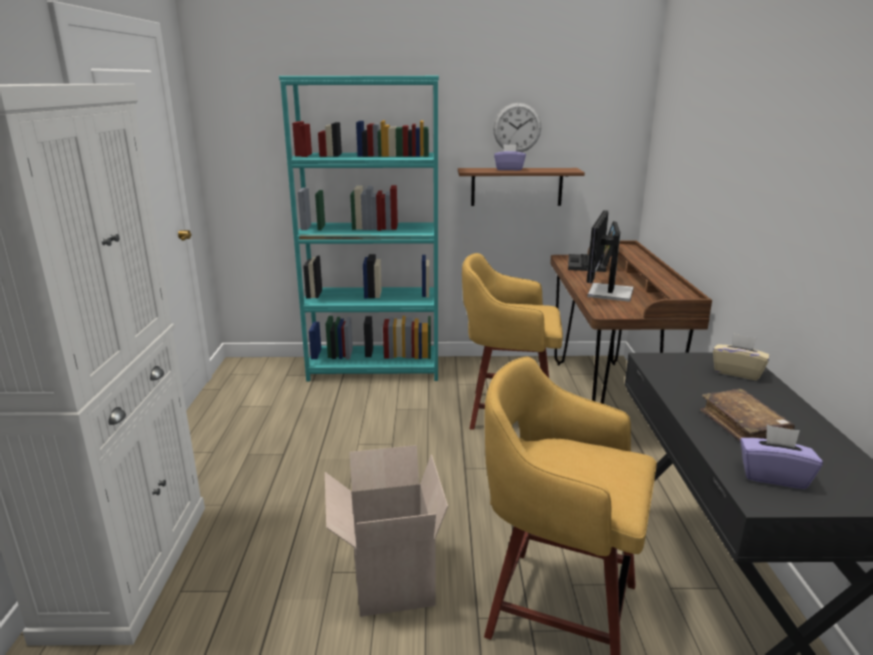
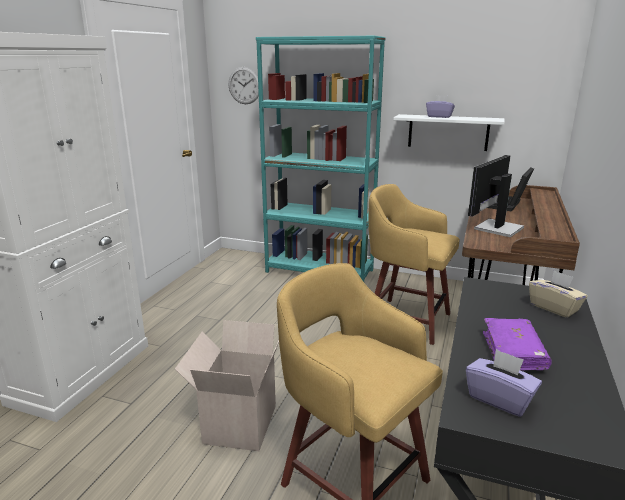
camera: 20 degrees right, 0 degrees up
(516, 186) = (448, 132): brown shelf -> white shelf
(517, 128) = (451, 81): wall clock -> wall clock (244, 85)
(743, 426) = (513, 353): brown book -> purple book

